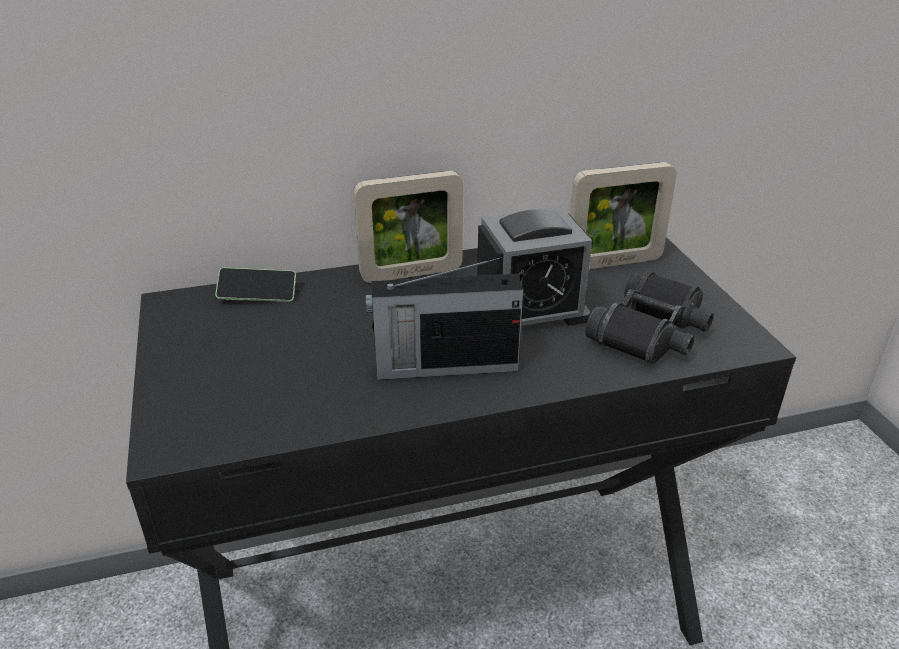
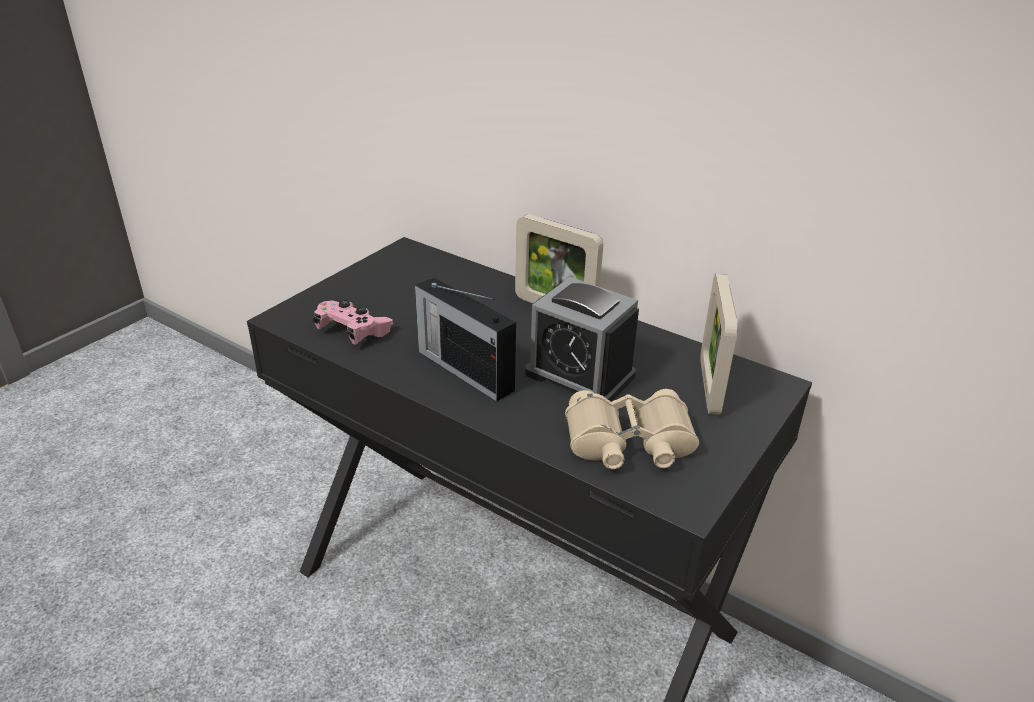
camera: 50 degrees right, 0 degrees up
(257, 294) = (452, 269): phone -> none
(278, 406) = (353, 331): none -> pink game controller
(613, 262) = (709, 386): picture frame -> picture frame turned 60 degrees clockwise
(651, 332) = (629, 443): black binoculars -> beige binoculars

